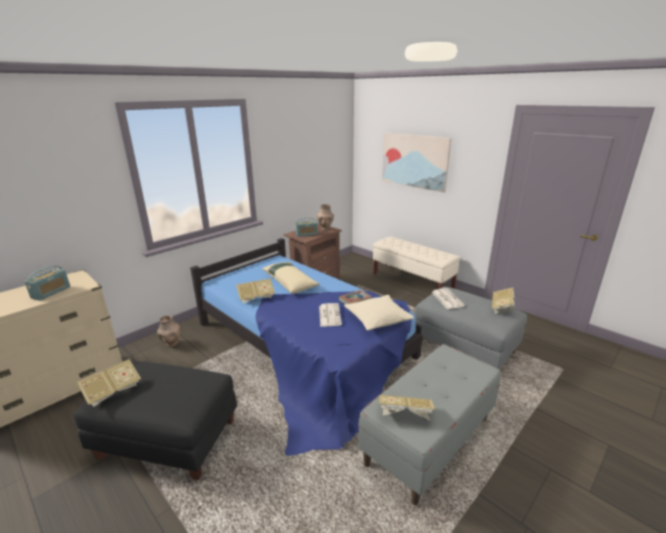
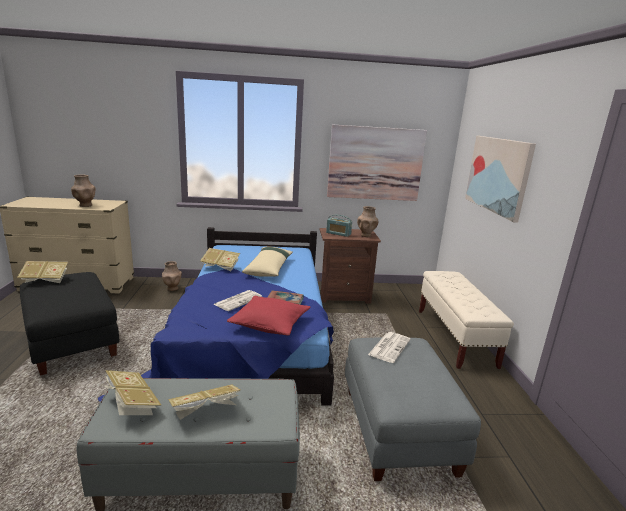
camera: 40 degrees right, 5 degrees down
(51, 292) = (85, 205): radio -> brown vase
(307, 166) = (375, 163): none -> picture
(378, 319) = (270, 324): beige pillow -> red pillow
(502, 307) = (443, 390): book -> book (205, 412)

